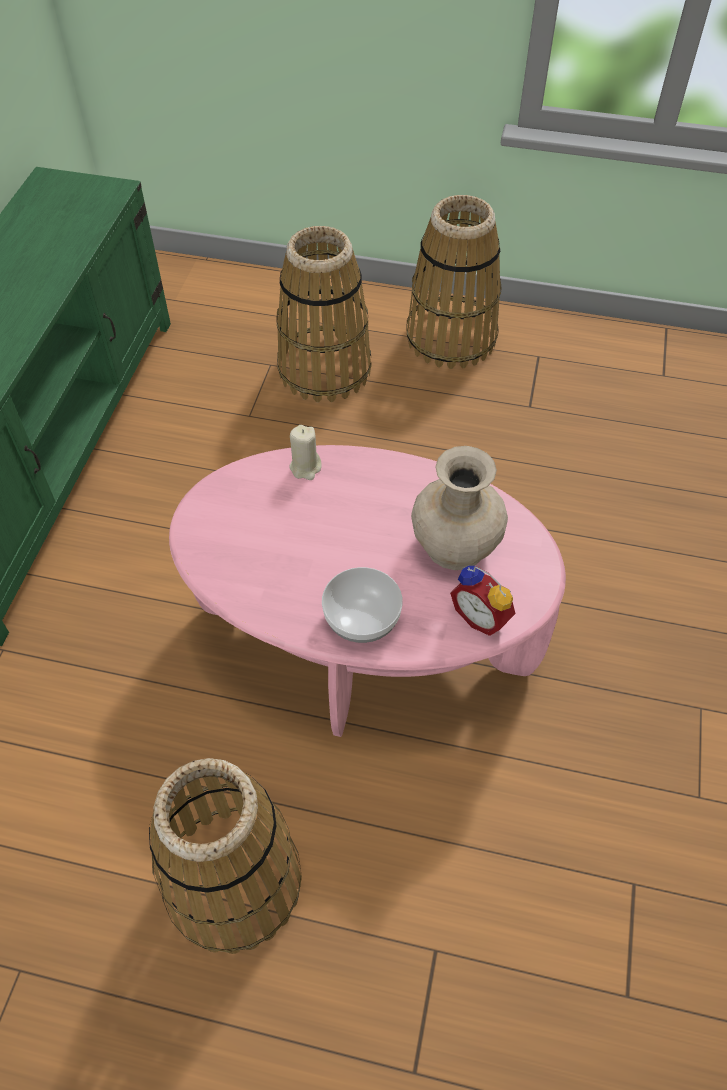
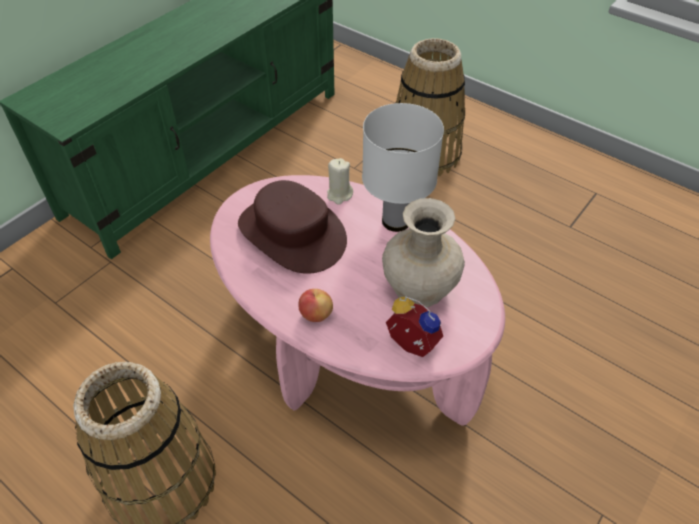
camera: 25 degrees right, 5 degrees down
(279, 534) = (292, 233): none -> brown hat
(363, 620) = (315, 314): bowl -> apple
(389, 477) = (397, 221): none -> white table lamp
(450, 338) = (531, 160): basket -> none
(482, 616) = (410, 347): alarm clock -> alarm clock turned 150 degrees clockwise

